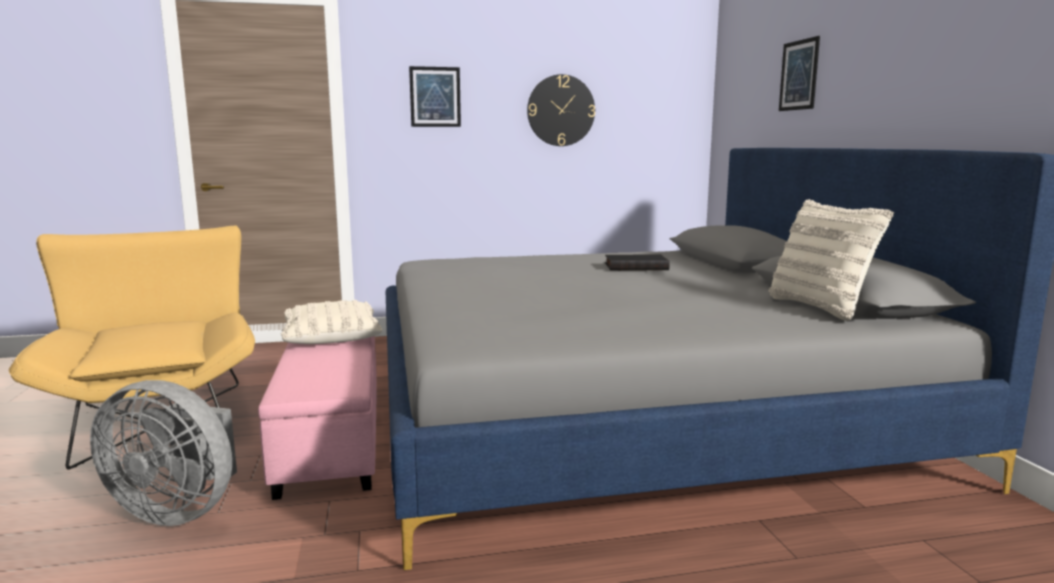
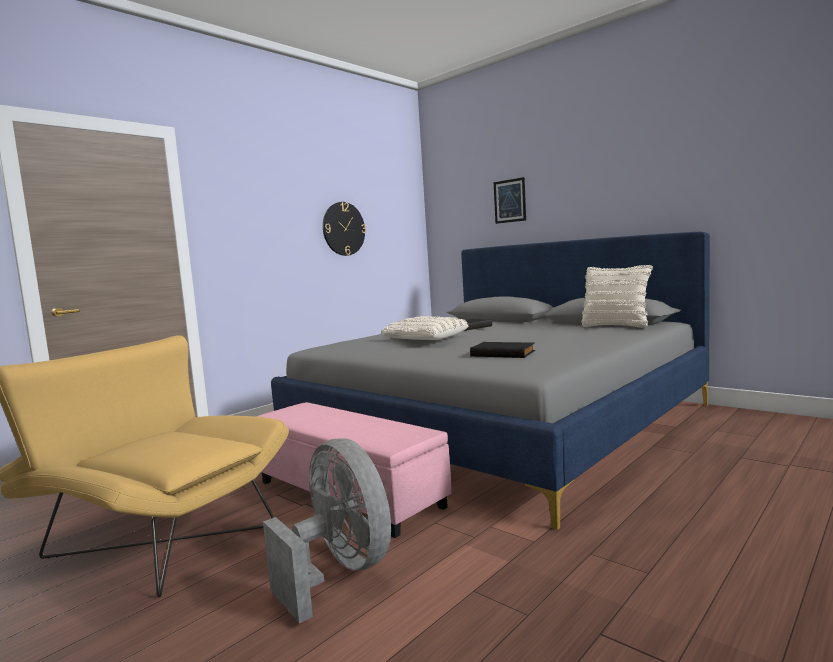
camera: 35 degrees left, 5 degrees down
(179, 510) = (339, 571): grey fan -> grey fan turned 105 degrees counterclockwise
(331, 335) = (309, 413): beige pillow -> beige pillow (425, 338)
(435, 97) = (258, 219): picture -> none
(522, 314) = (503, 353): none -> black book

